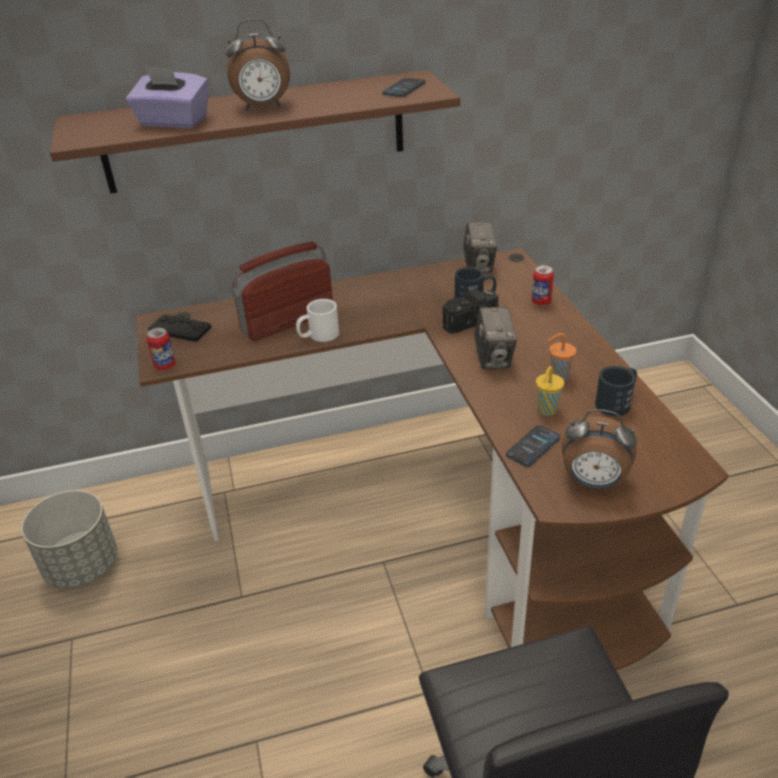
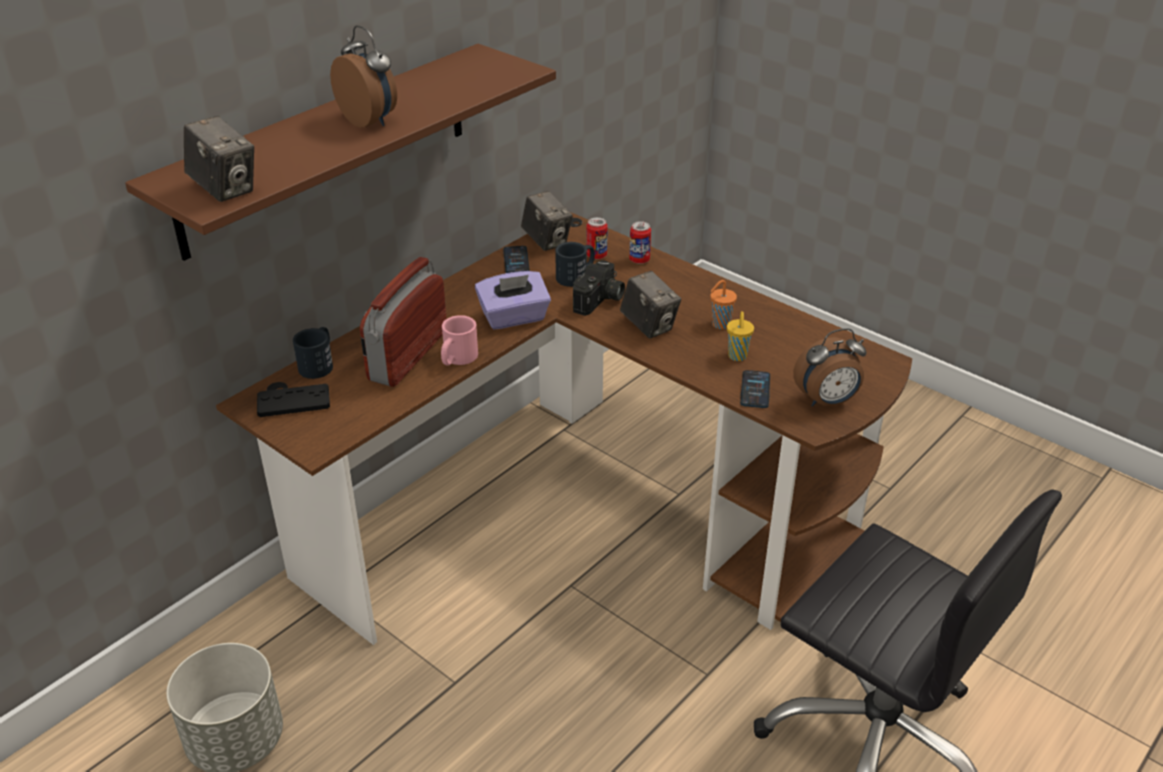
camera: 35 degrees left, 0 degrees up
(99, 133) = (225, 189): none -> camera
(165, 366) = (322, 444): can -> can (596, 256)
(173, 122) = (293, 158): purple tissue box -> purple tissue box (514, 318)
(263, 108) = (370, 121): alarm clock -> alarm clock turned 90 degrees counterclockwise
(318, 336) = (457, 359): white mug -> pink mug
(404, 88) = (487, 70): phone -> phone (516, 260)
(617, 402) = (785, 329): black mug -> black mug (319, 363)

